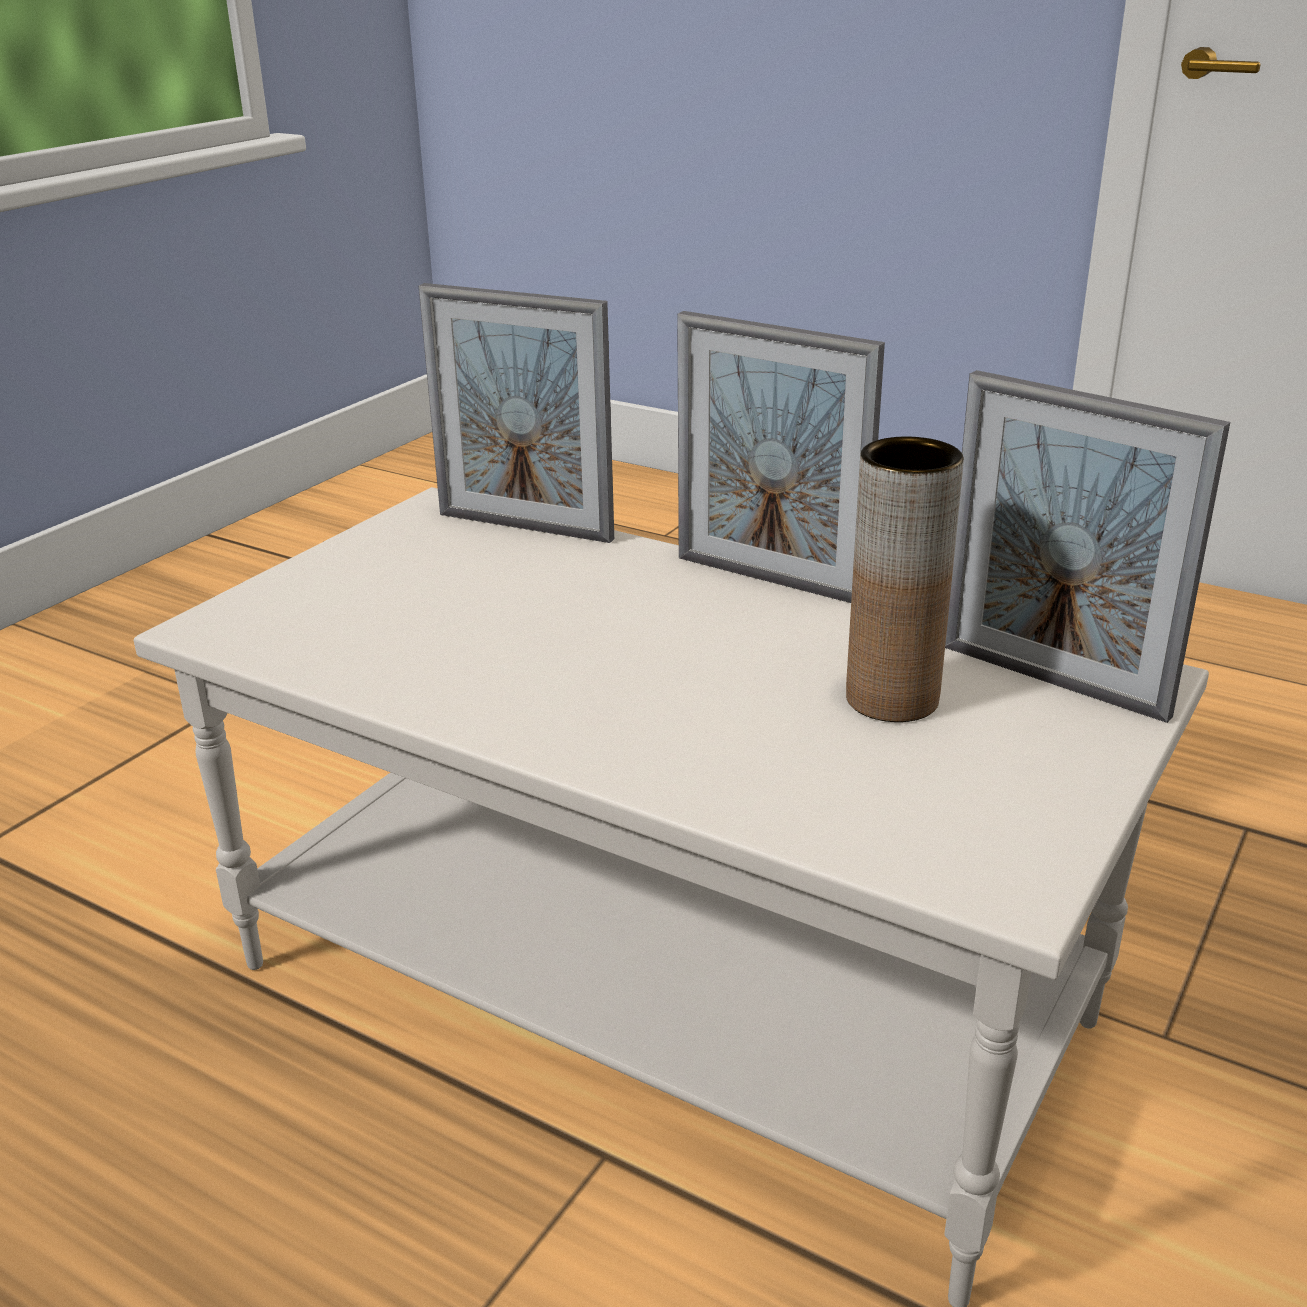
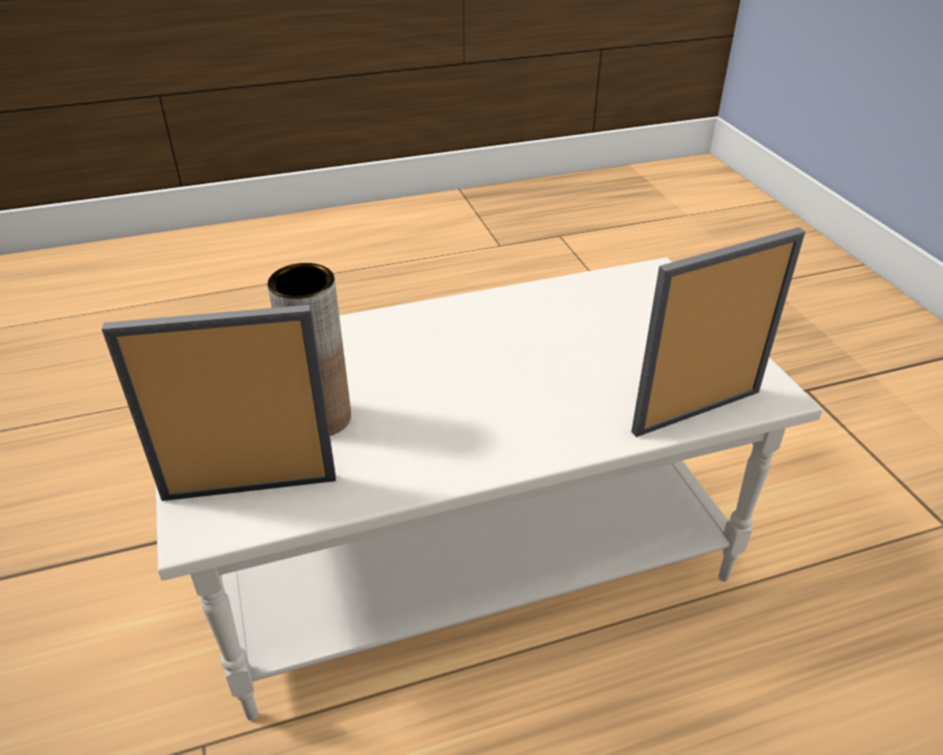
camera: 130 degrees right, 10 degrees up
(769, 579) = (499, 465): picture frame -> none

